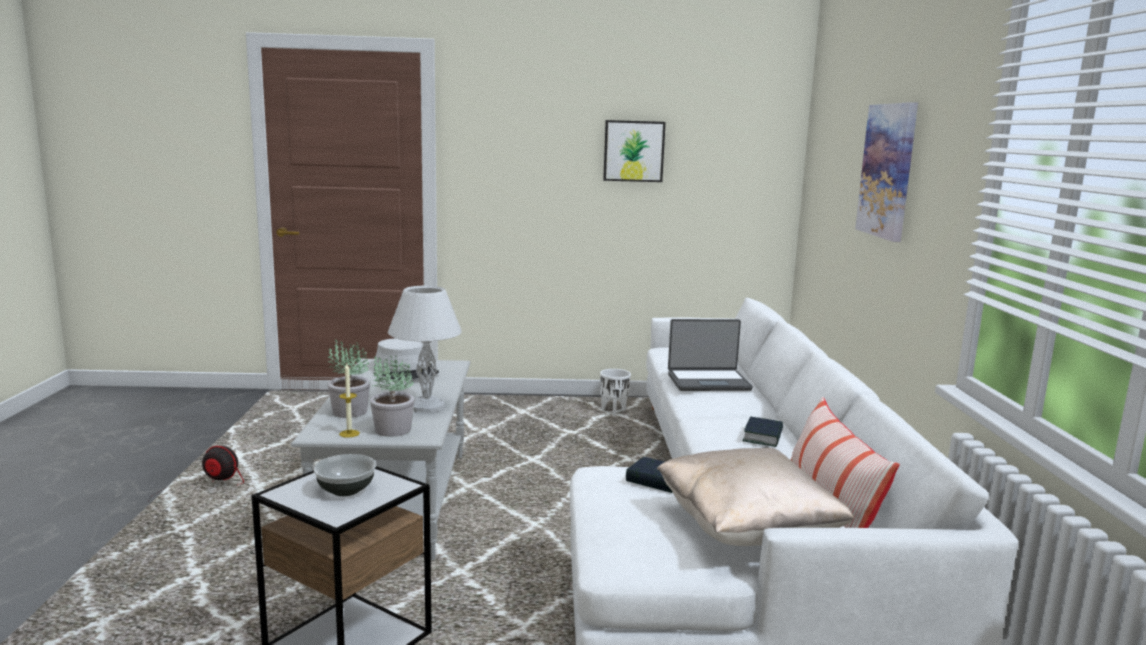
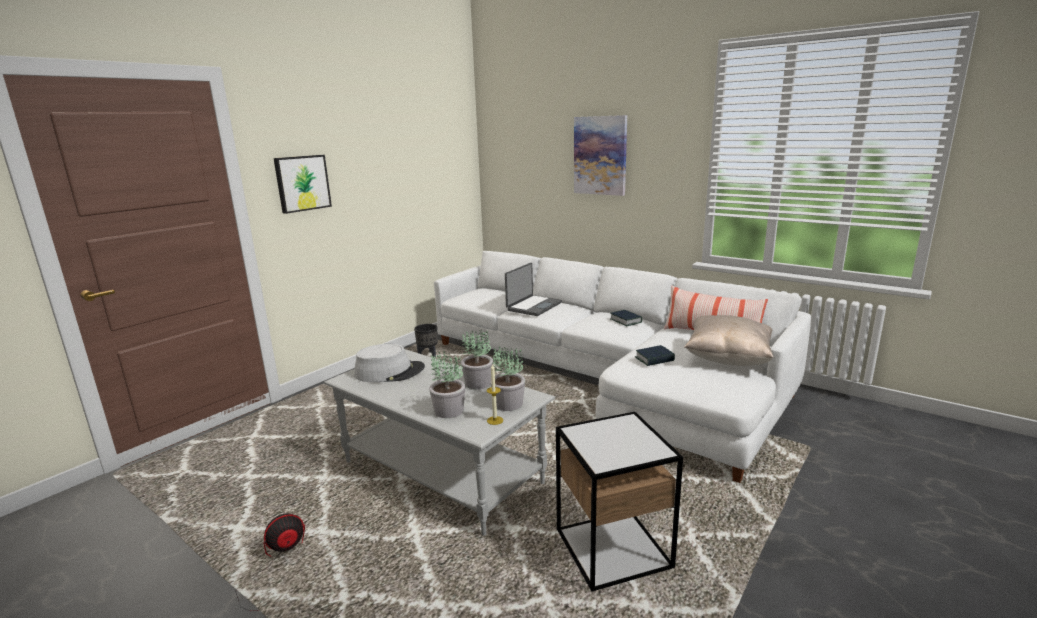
camera: 50 degrees left, 5 degrees up
(346, 489) = (618, 439): bowl -> none
(425, 407) = (478, 383): white table lamp -> potted plant
(614, 412) = (428, 356): white planter -> black planter
(633, 151) = (390, 159): picture -> picture (302, 183)

